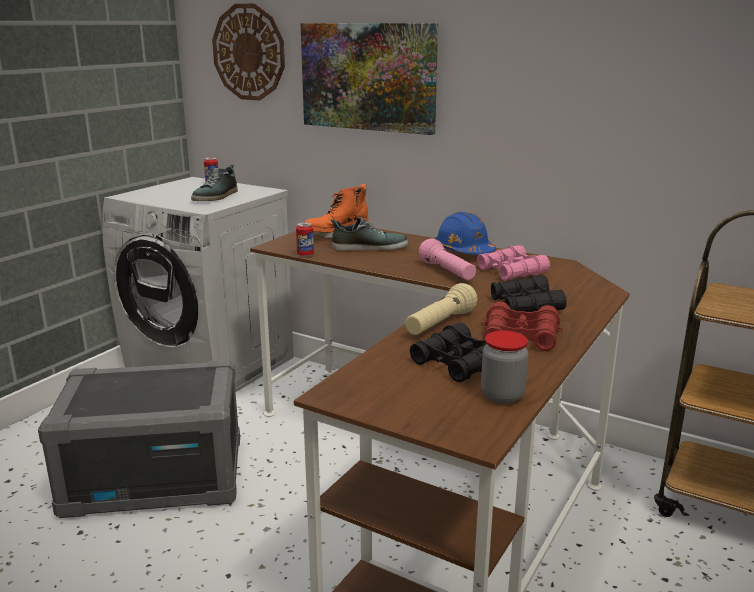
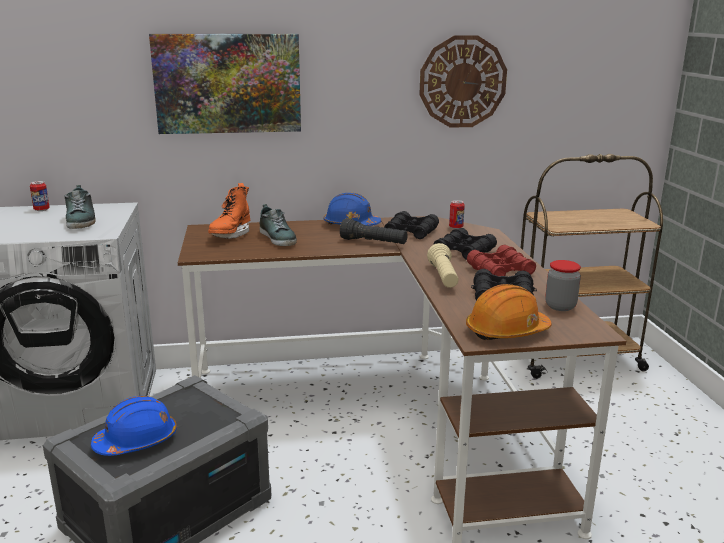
camera: 40 degrees left, 0 degrees up
(117, 395) = (137, 441): none -> blue hard hat
(249, 52) = (74, 64): wall clock -> wall clock (462, 82)
(305, 255) = (241, 256): can -> can (456, 227)
(369, 247) = (278, 238): shoe -> shoe turned 105 degrees clockwise
(378, 398) = (506, 331): none -> orange hard hat
(447, 272) = (373, 243): pink flashlight -> black flashlight
(511, 272) = (411, 232): pink binoculars -> black binoculars

